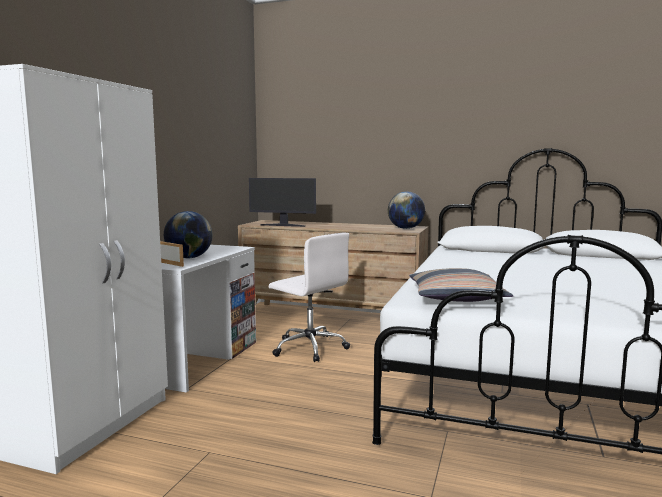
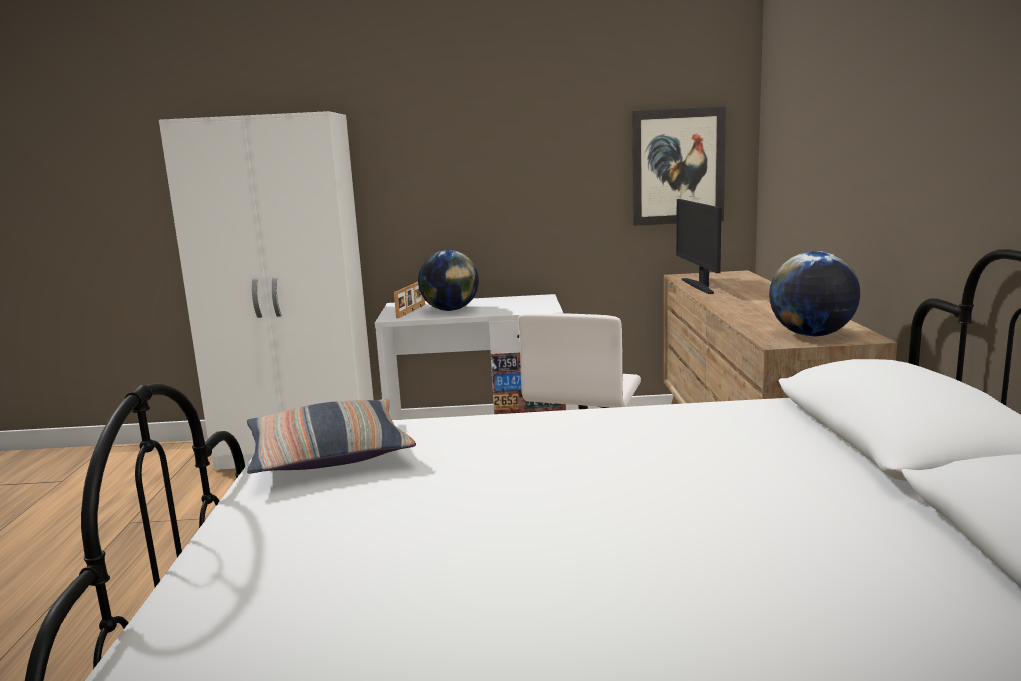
camera: 70 degrees right, 5 degrees up
(235, 159) = (677, 166): none -> picture

